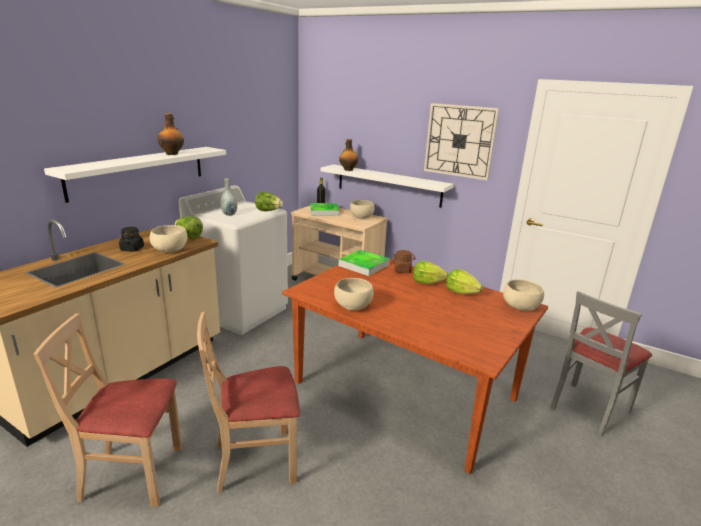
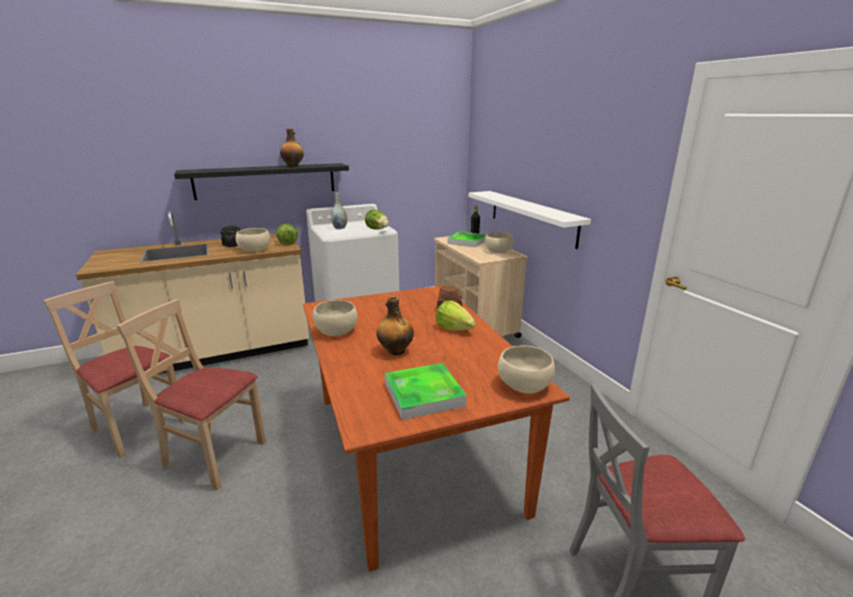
camera: 35 degrees right, 0 degrees up
(139, 172) = (266, 181): white shelf -> black shelf
(348, 170) = (491, 196): bottle -> bottle (395, 351)
(364, 265) = (418, 297): tray -> tray (423, 394)
(459, 141) = (599, 162): wall clock -> none
(461, 292) = (475, 348): lettuce -> none

